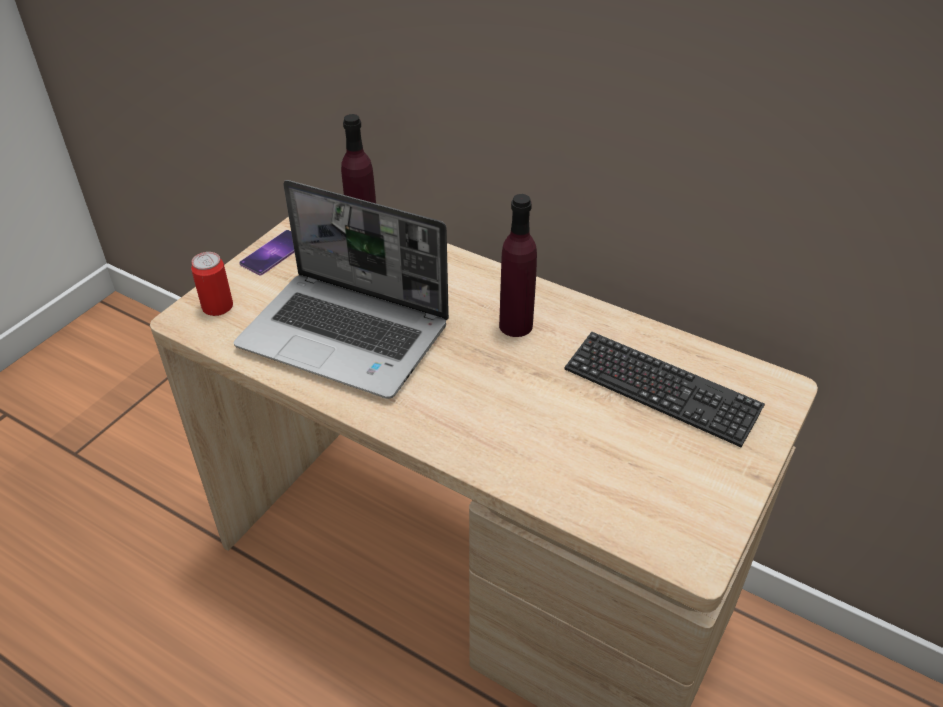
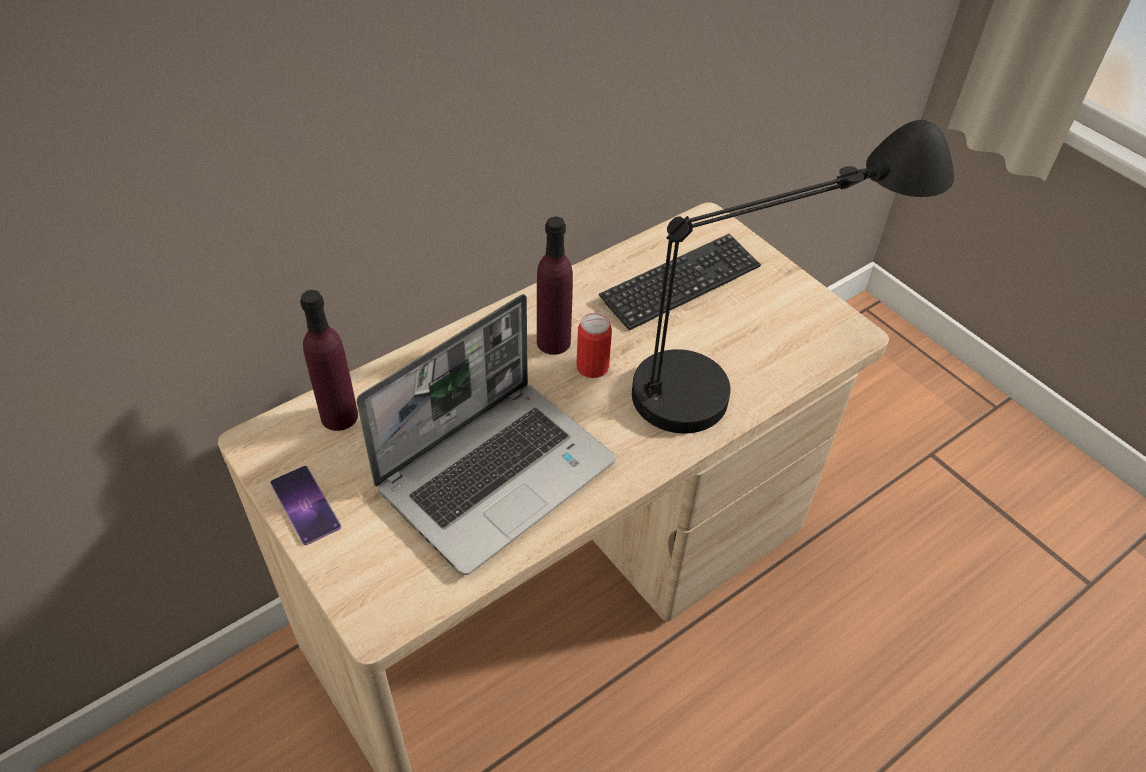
camera: 70 degrees left, 5 degrees up
(217, 307) = (375, 583): can -> can (592, 367)
(572, 478) = (754, 371): none -> black table lamp

